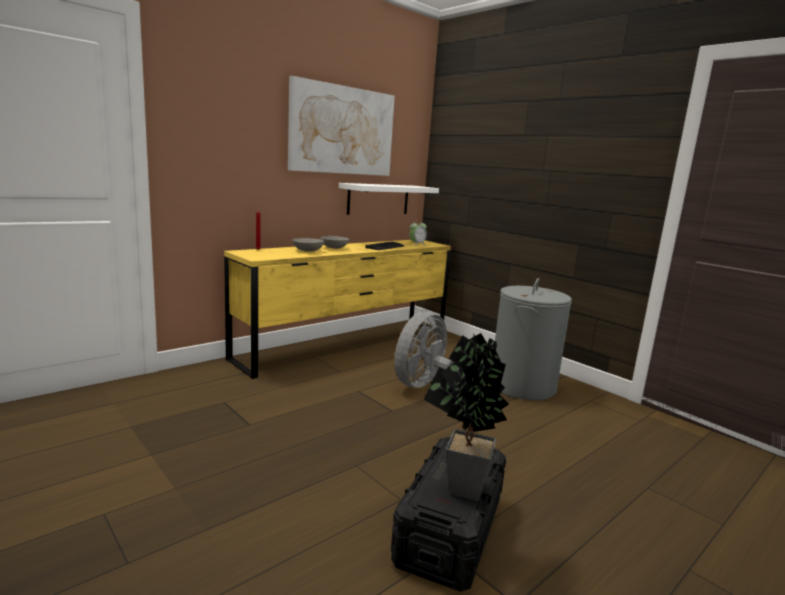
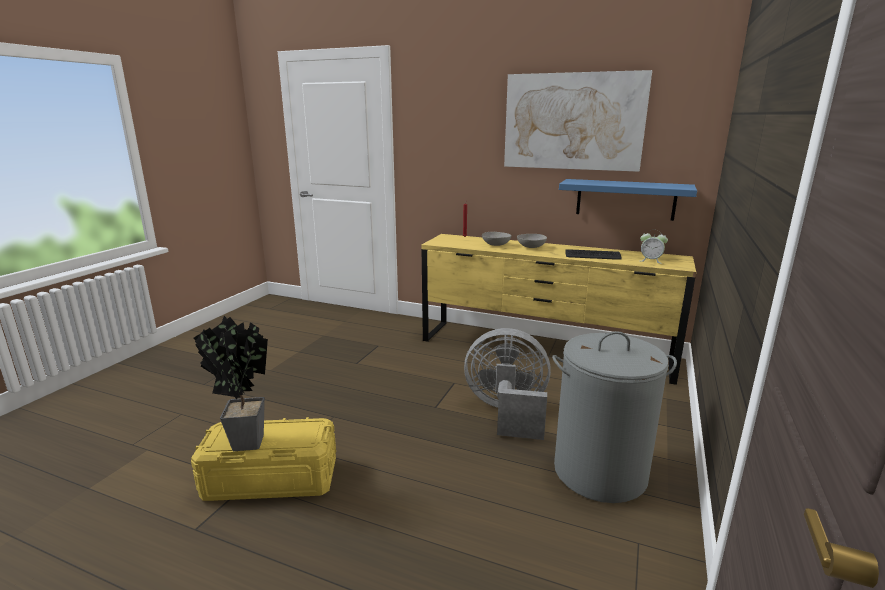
camera: 65 degrees right, 5 degrees up
(378, 199) = (625, 199): white shelf -> blue shelf
(449, 530) = (271, 479): black storage box -> yellow storage box

